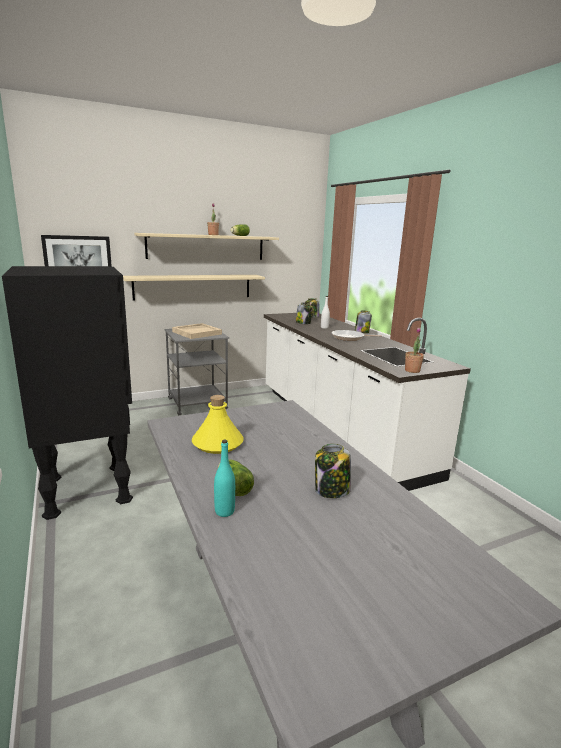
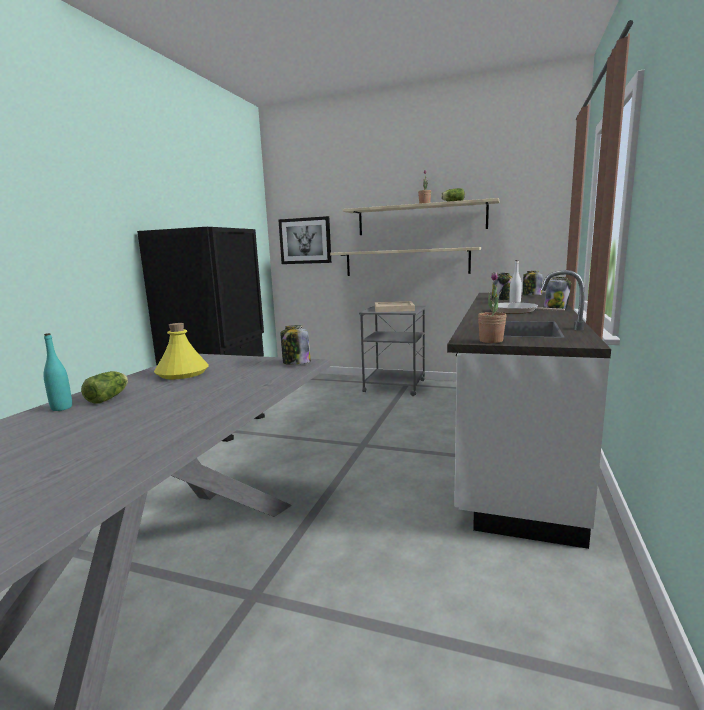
camera: 45 degrees right, 5 degrees down
(331, 491) = (148, 421): jar -> jar (296, 363)

